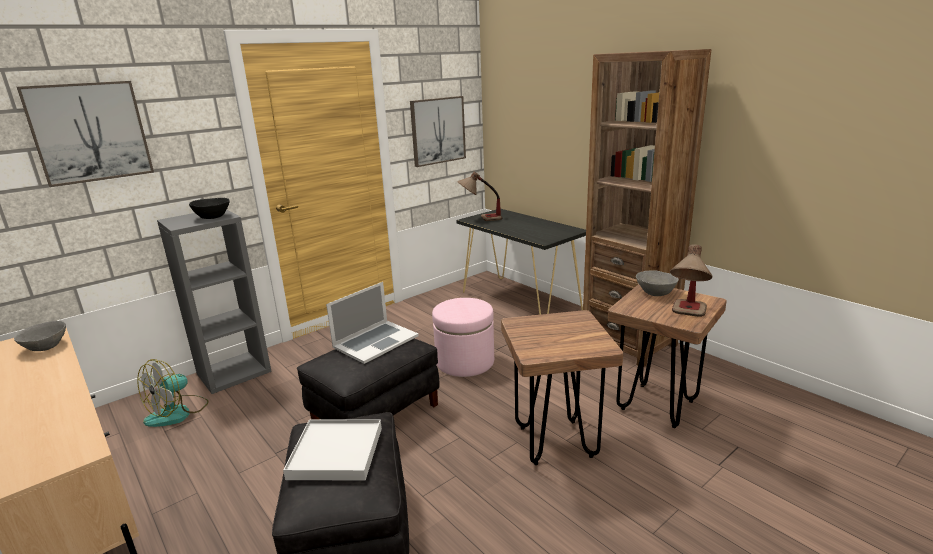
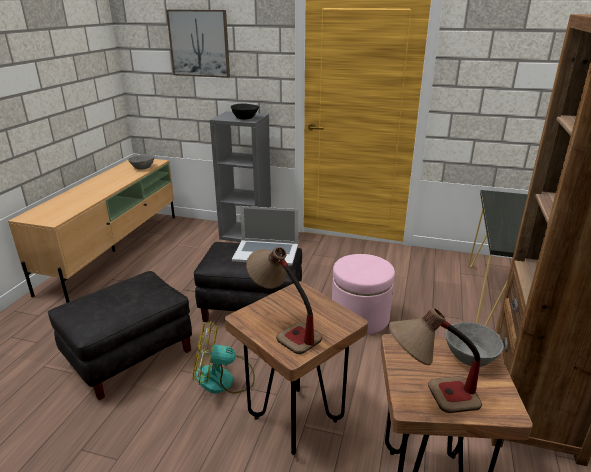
camera: 55 degrees right, 5 degrees up
(177, 412) = (194, 239): fan -> fan (224, 379)
(336, 452) = (122, 296): white tray -> none
(437, 130) = (500, 88): picture -> none
(480, 219) = (502, 198): table lamp -> table lamp (283, 330)

